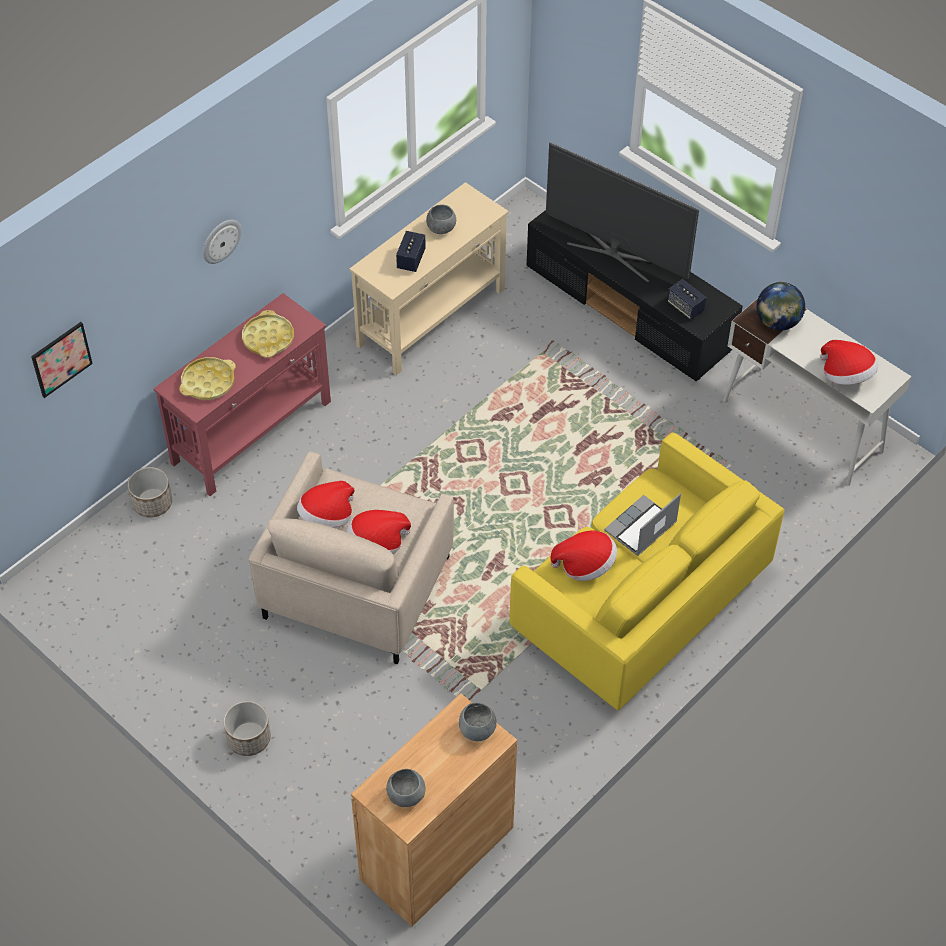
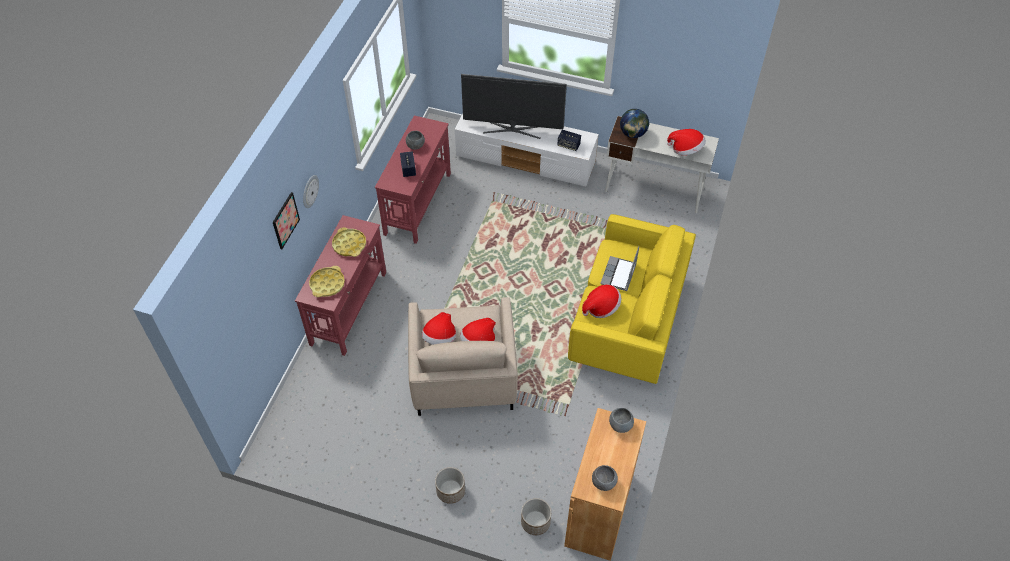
camera: 25 degrees left, 0 degrees up
(61, 359) = (247, 299): picture -> picture (285, 220)
(152, 503) = (311, 373): planter -> planter (535, 522)
(432, 317) = (418, 203): beige console table -> red console table
(630, 309) = (526, 160): black tv stand -> white tv stand

